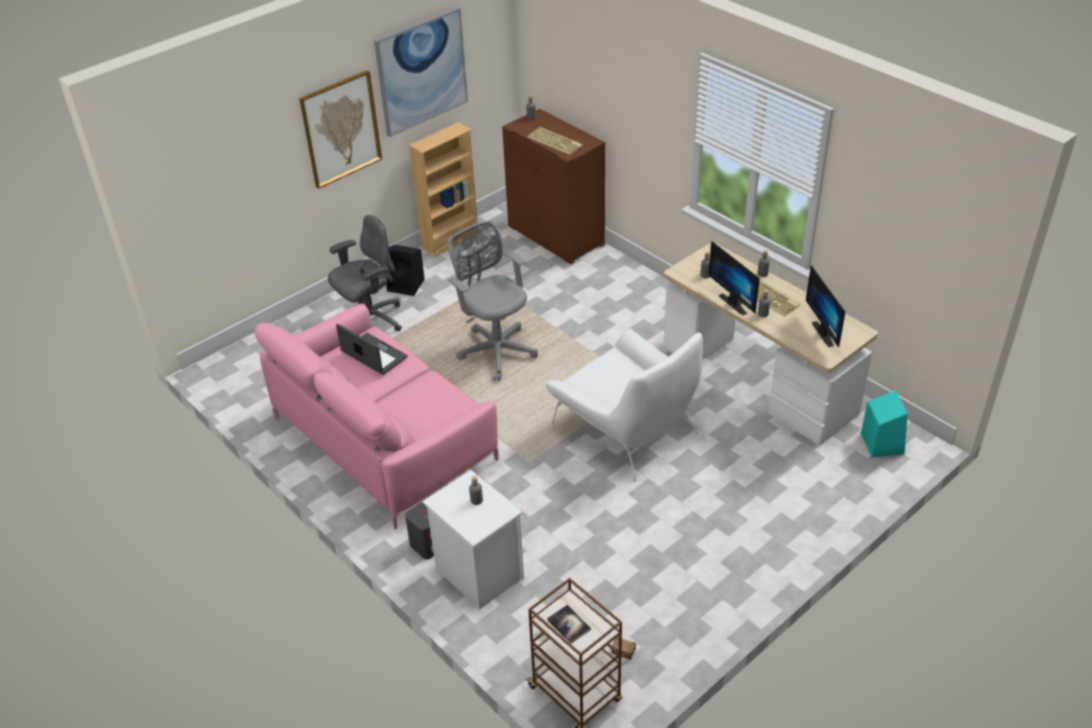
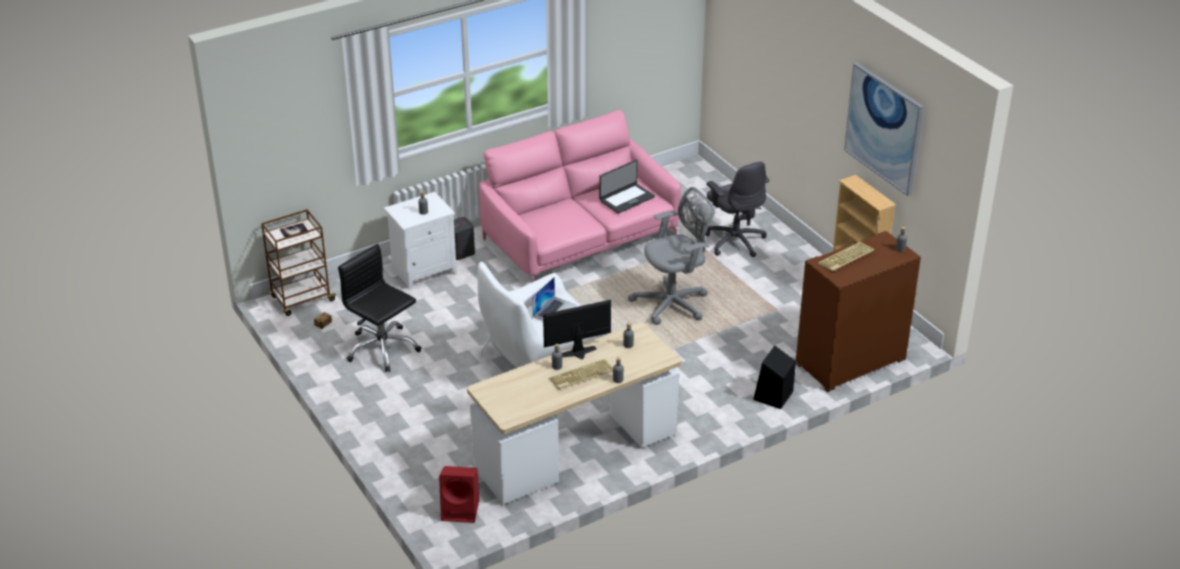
camera: 100 degrees right, 5 degrees down
(341, 129) = (819, 105): picture -> none
(407, 285) = (784, 263): black speaker -> black speaker (773, 396)
(606, 379) = (554, 310): none -> laptop
(654, 573) = (382, 349): none -> black office chair
(827, 333) = (514, 397): monitor -> none
(881, 443) = (461, 510): turquoise speaker -> red speaker

